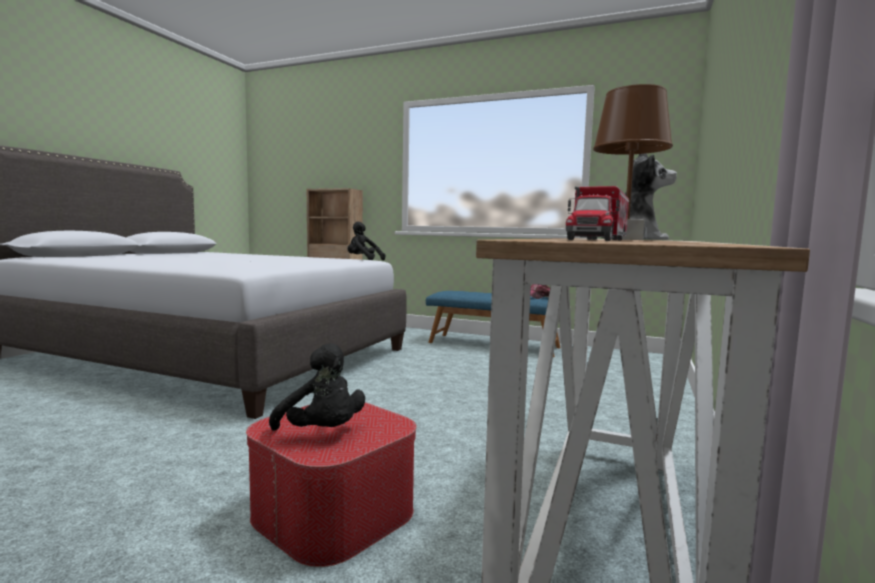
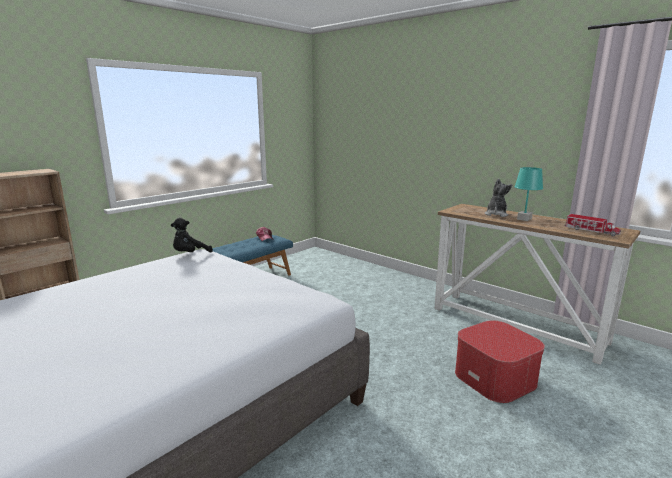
camera: 70 degrees left, 10 degrees up
(322, 433) = (509, 342): black plush toy -> none
(625, 239) = (524, 219): brown table lamp -> turquoise table lamp

